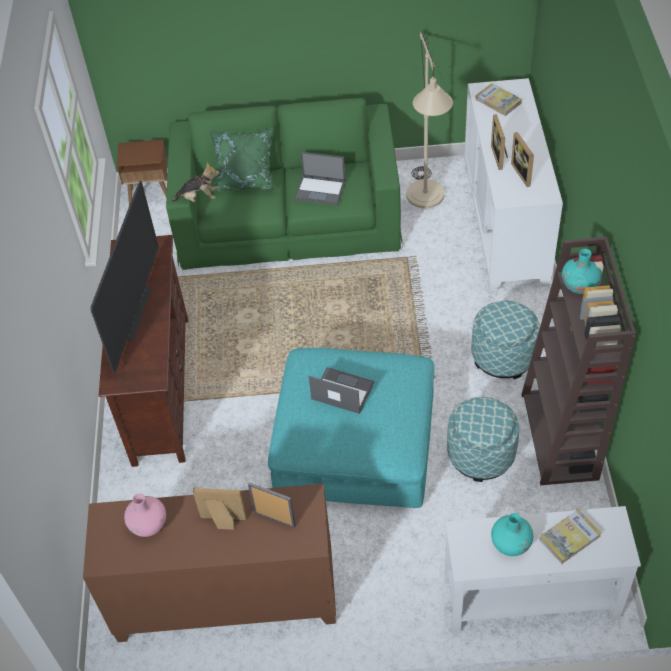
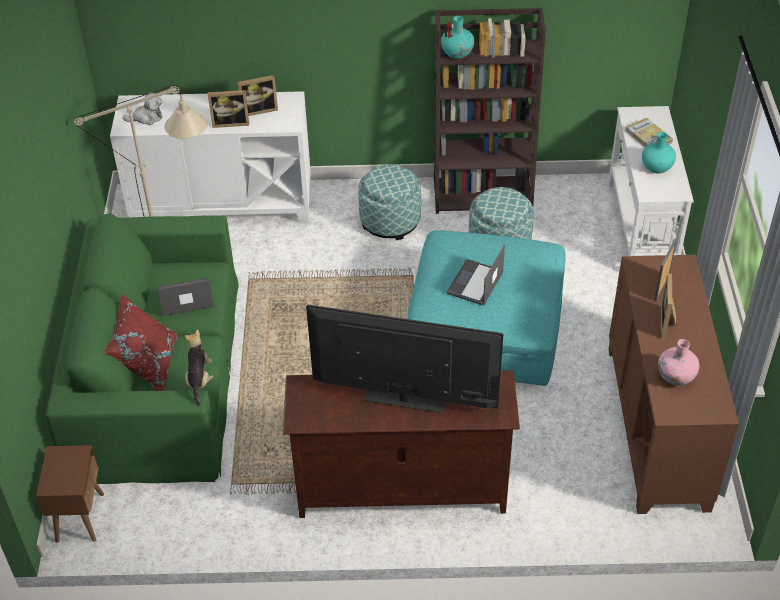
camera: 90 degrees left, 5 degrees down
(245, 180) = (147, 364): green pillow -> red pillow
(320, 190) = (185, 298): laptop -> laptop turned 120 degrees counterclockwise
(498, 101) = (147, 118): book -> plush toy

